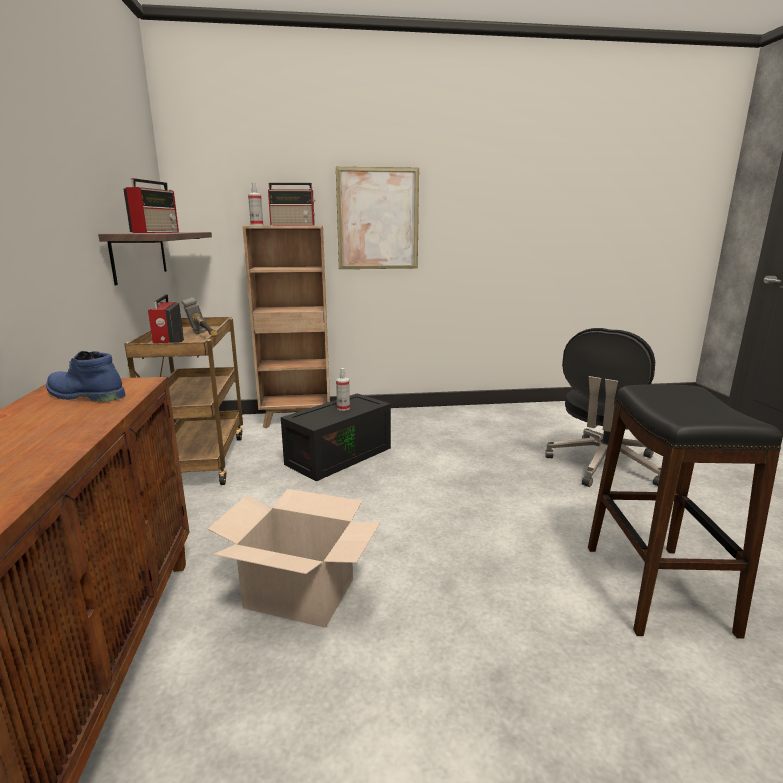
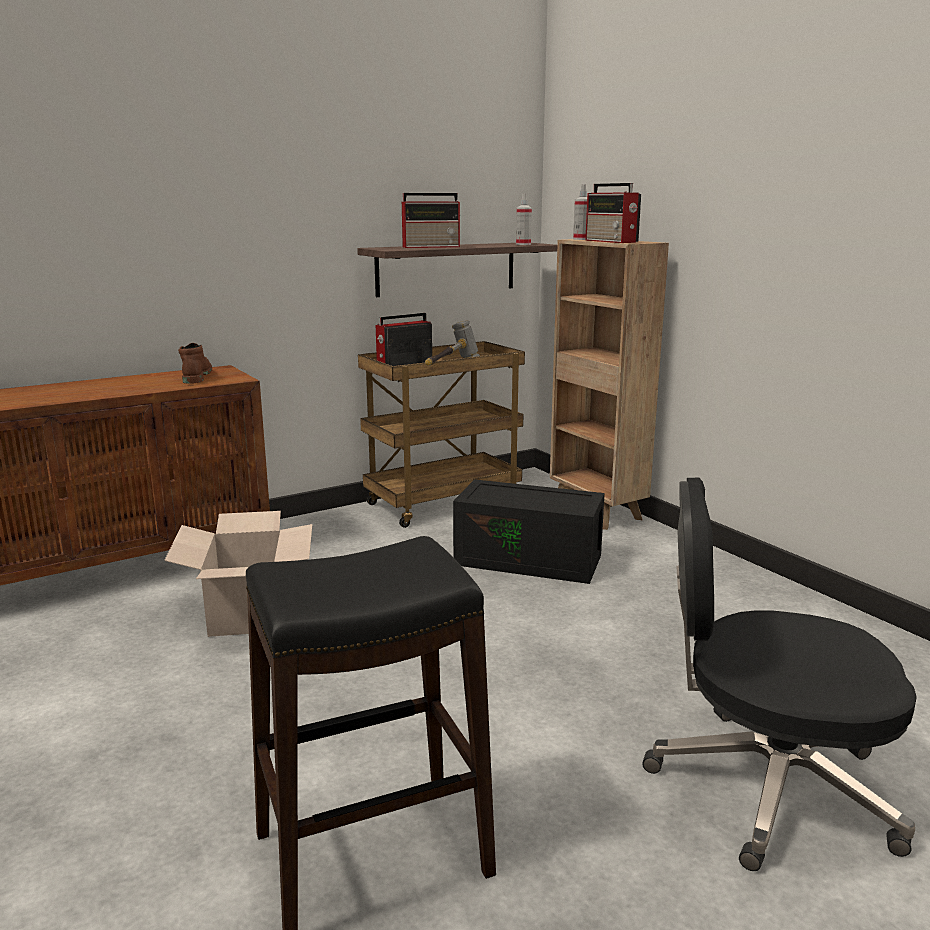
camera: 65 degrees right, 0 degrees up
(84, 395) = (196, 377): blue boot -> brown boot
(343, 408) = (541, 498): spray bottle -> spray bottle (523, 244)
(378, 219) = (745, 236): picture -> none

